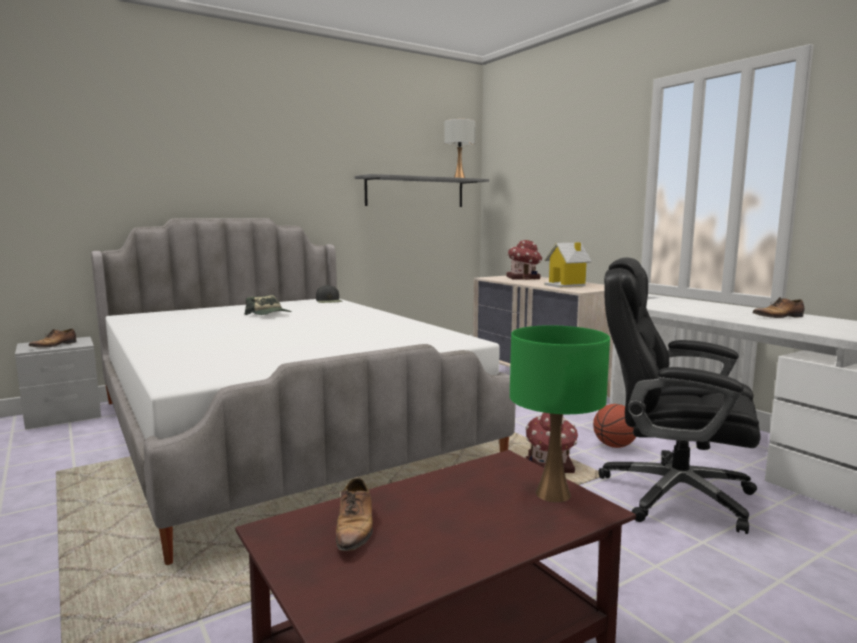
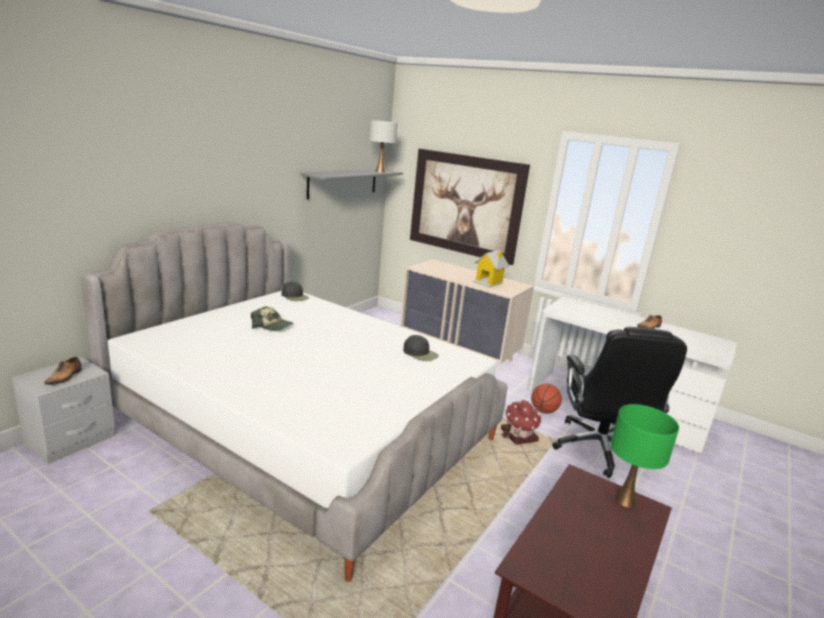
camera: 25 degrees left, 10 degrees up
(355, 528) = (559, 554): shoe -> none
(403, 335) = (420, 353): none -> black cap
(523, 278) = (444, 268): toy house -> none
(556, 203) = (465, 205): none -> picture
(672, 494) = (599, 449): black office chair -> black office chair turned 90 degrees counterclockwise

